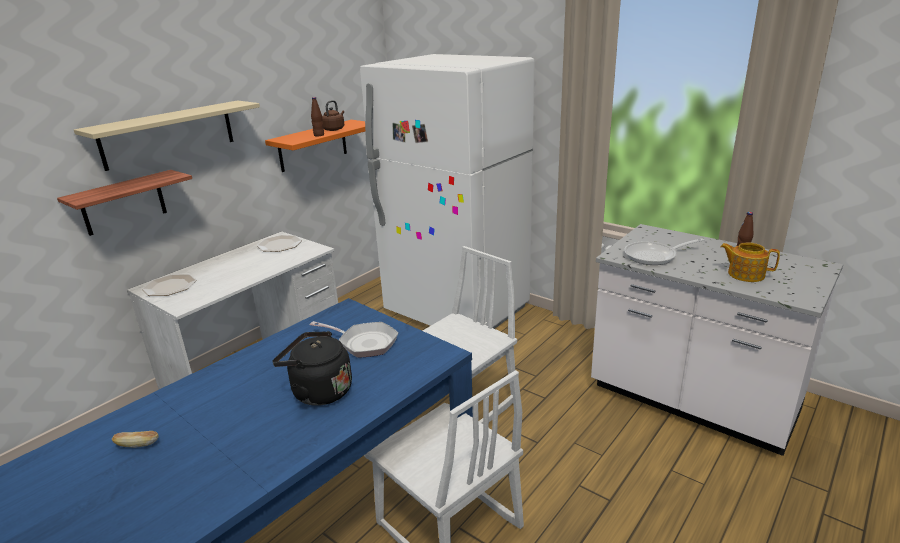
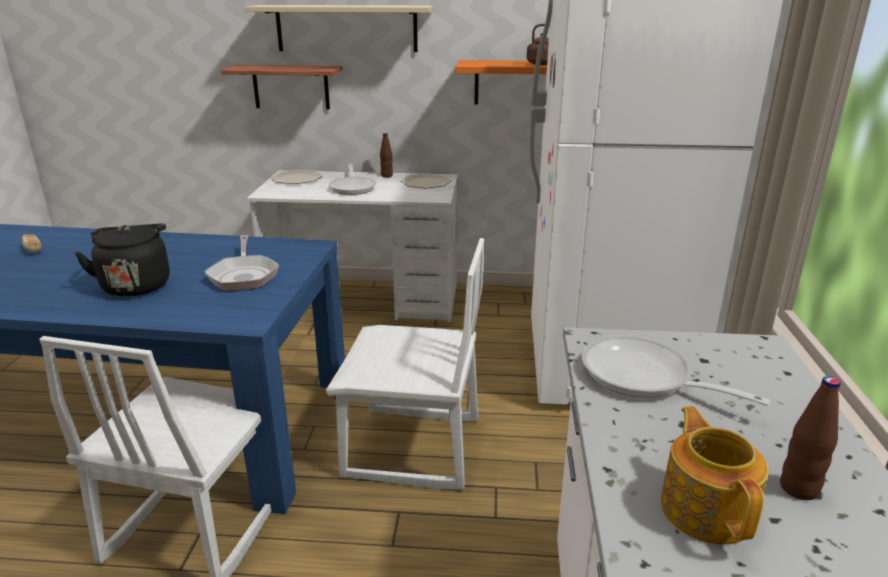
camera: 55 degrees right, 0 degrees up
(239, 270) = (353, 187): none -> frying pan
(319, 135) = (508, 65): brown bottle -> brown bottle (386, 175)

